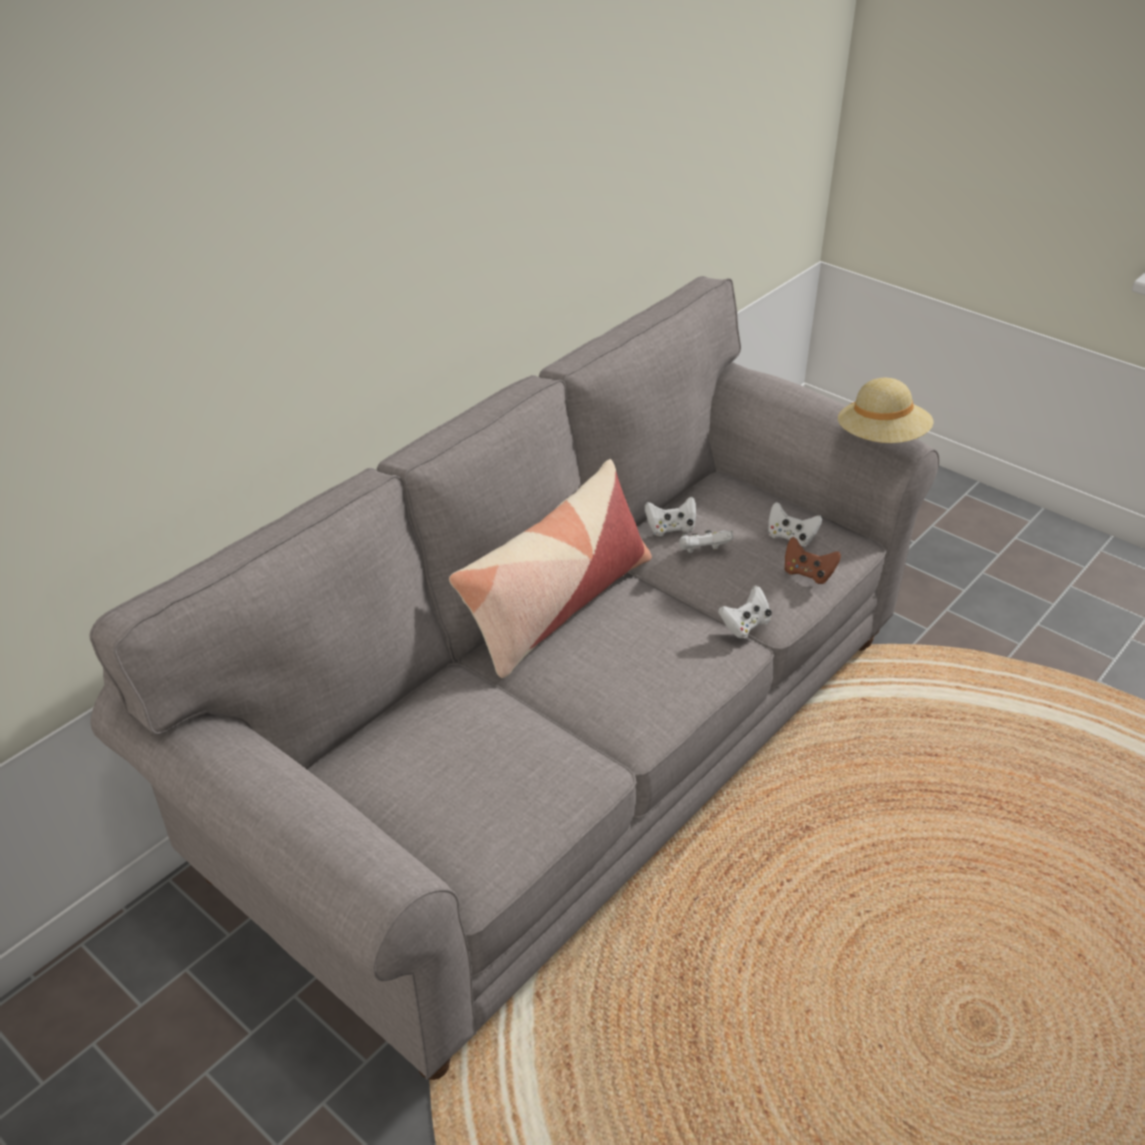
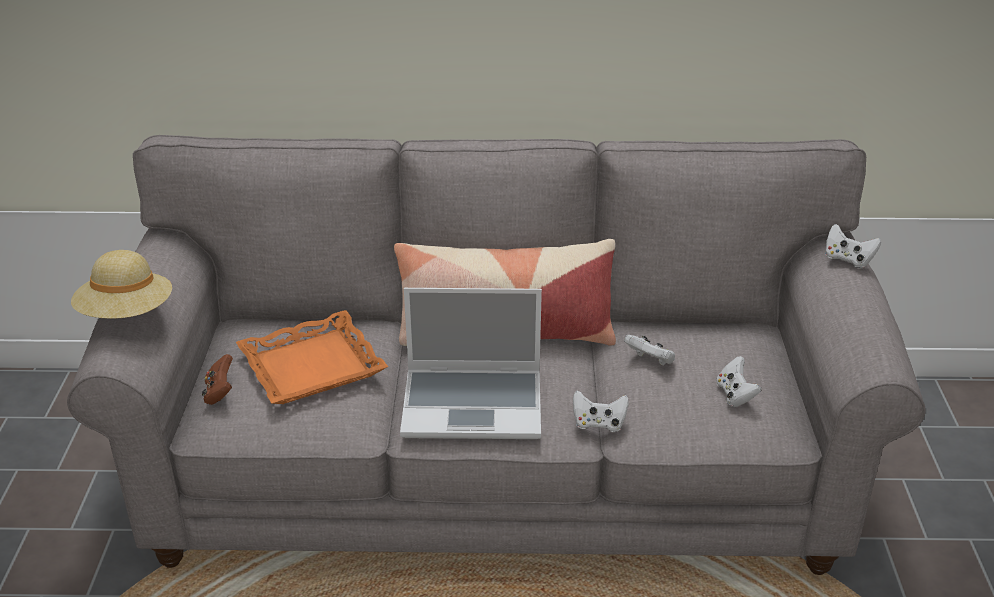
camera: 50 degrees right, 5 degrees down
(472, 754) = (312, 367): none -> orange tray
(640, 680) = (474, 404): none -> laptop
(671, 528) = (655, 334): white game controller -> white game controller (848, 260)
(808, 573) = (702, 425): brown game controller -> brown game controller (220, 393)
(881, 439) = (860, 348): beige hat -> beige hat (127, 314)

